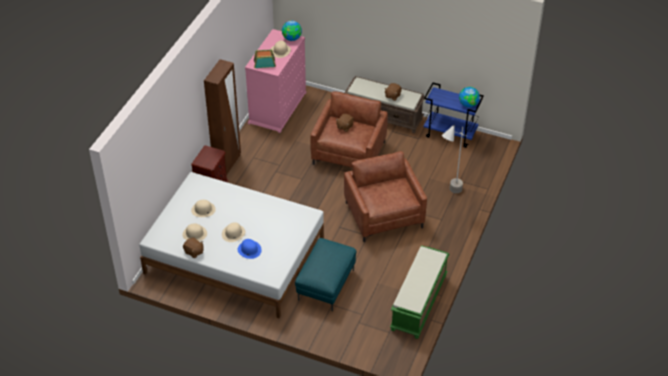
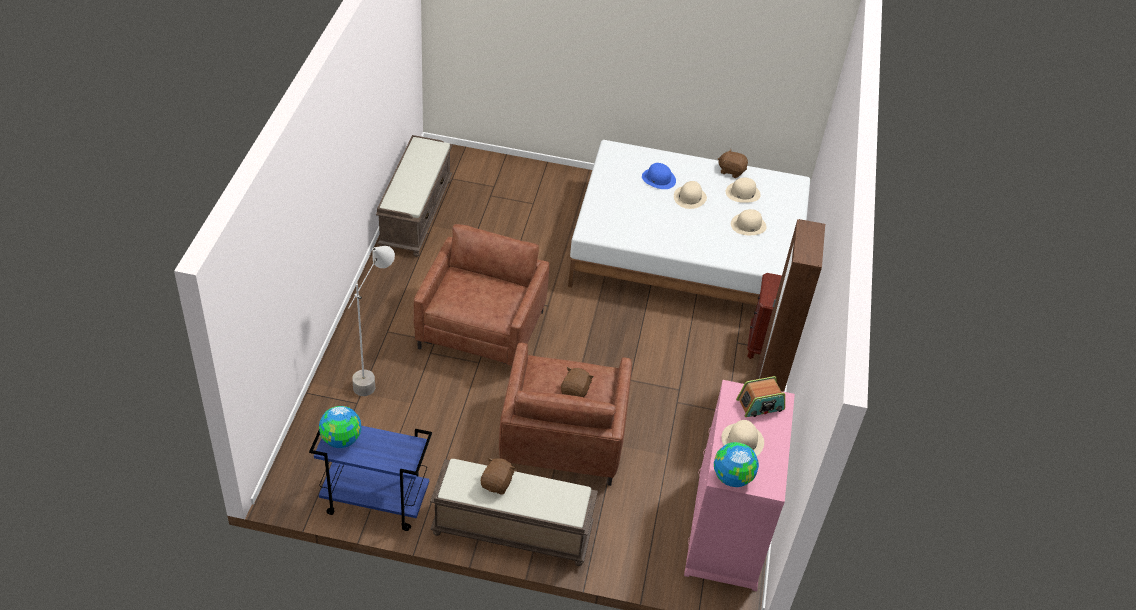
camera: 165 degrees right, 0 degrees up
(325, 284) = (548, 226): turquoise ottoman -> none
(384, 215) = (481, 330): brown armchair -> brown armchair turned 135 degrees counterclockwise
(419, 303) = (415, 213): green bench -> brown bench

